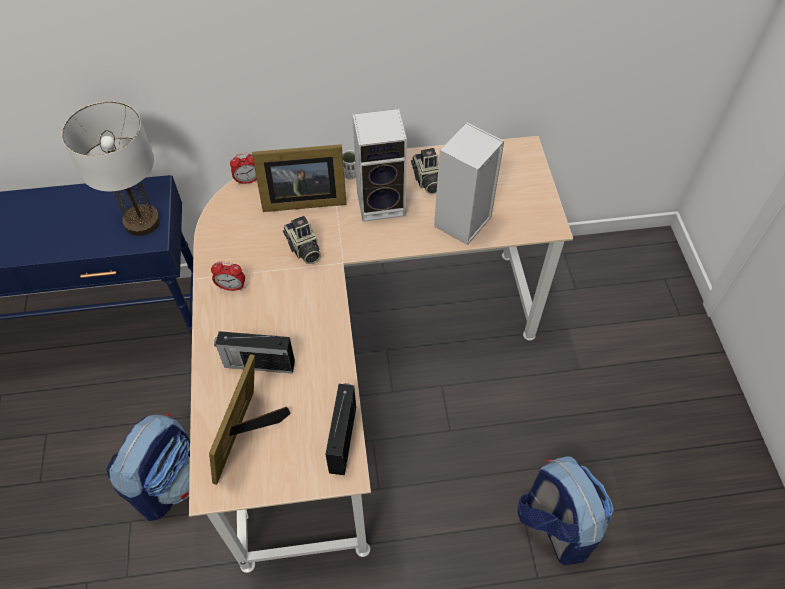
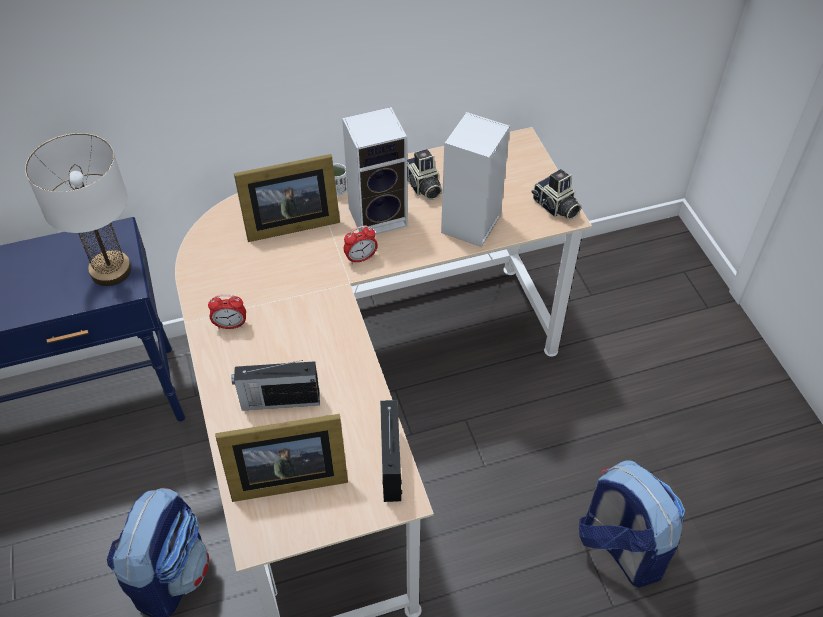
camera: 10 degrees left, 5 degrees down
(248, 180) = (223, 211): alarm clock -> alarm clock (361, 258)
(248, 436) = (284, 477): picture frame -> picture frame turned 105 degrees counterclockwise
(303, 249) = (302, 274): camera -> camera (555, 207)

